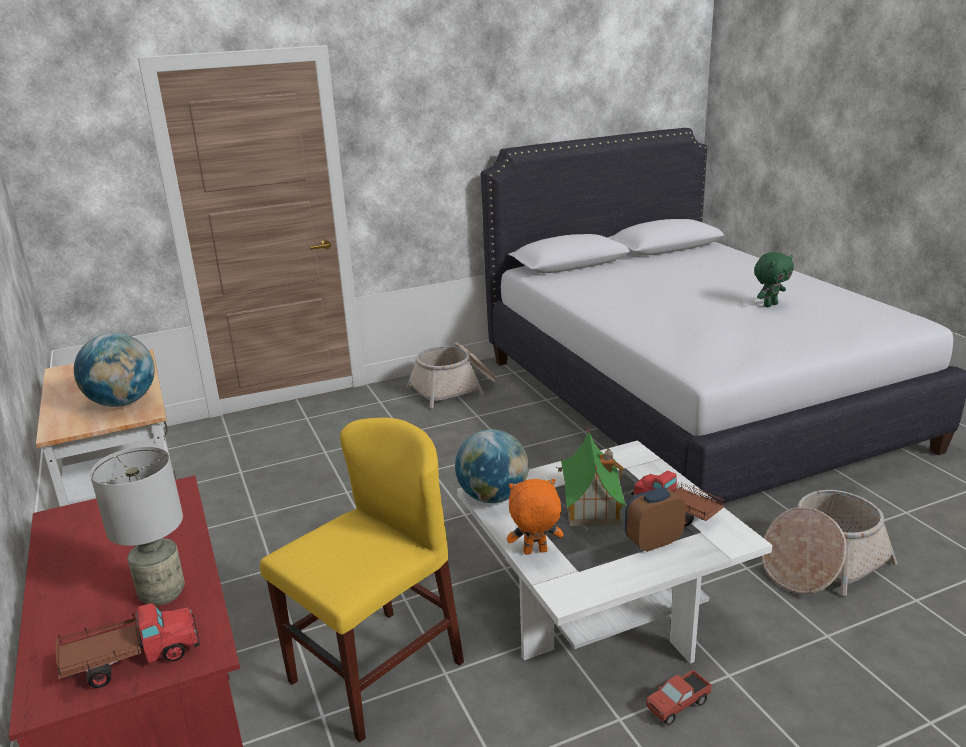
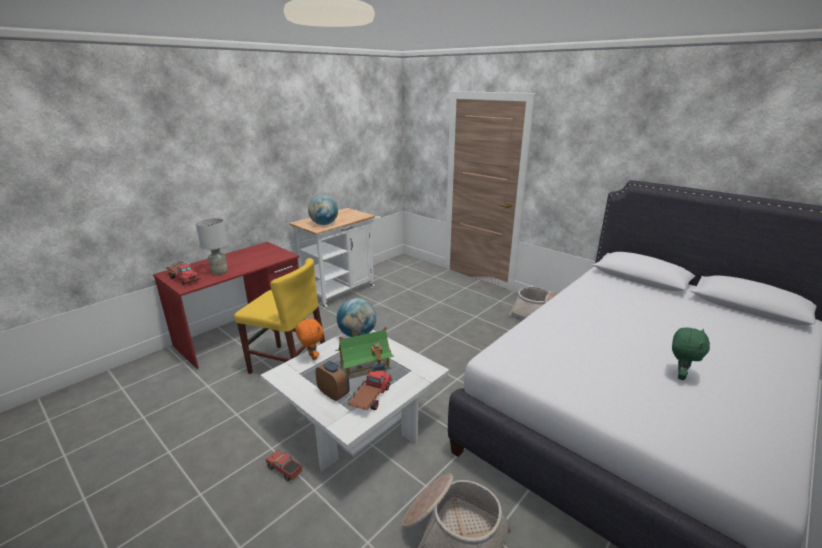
camera: 65 degrees right, 0 degrees up
(770, 305) = (679, 375): green plush toy -> green plush toy turned 90 degrees counterclockwise

